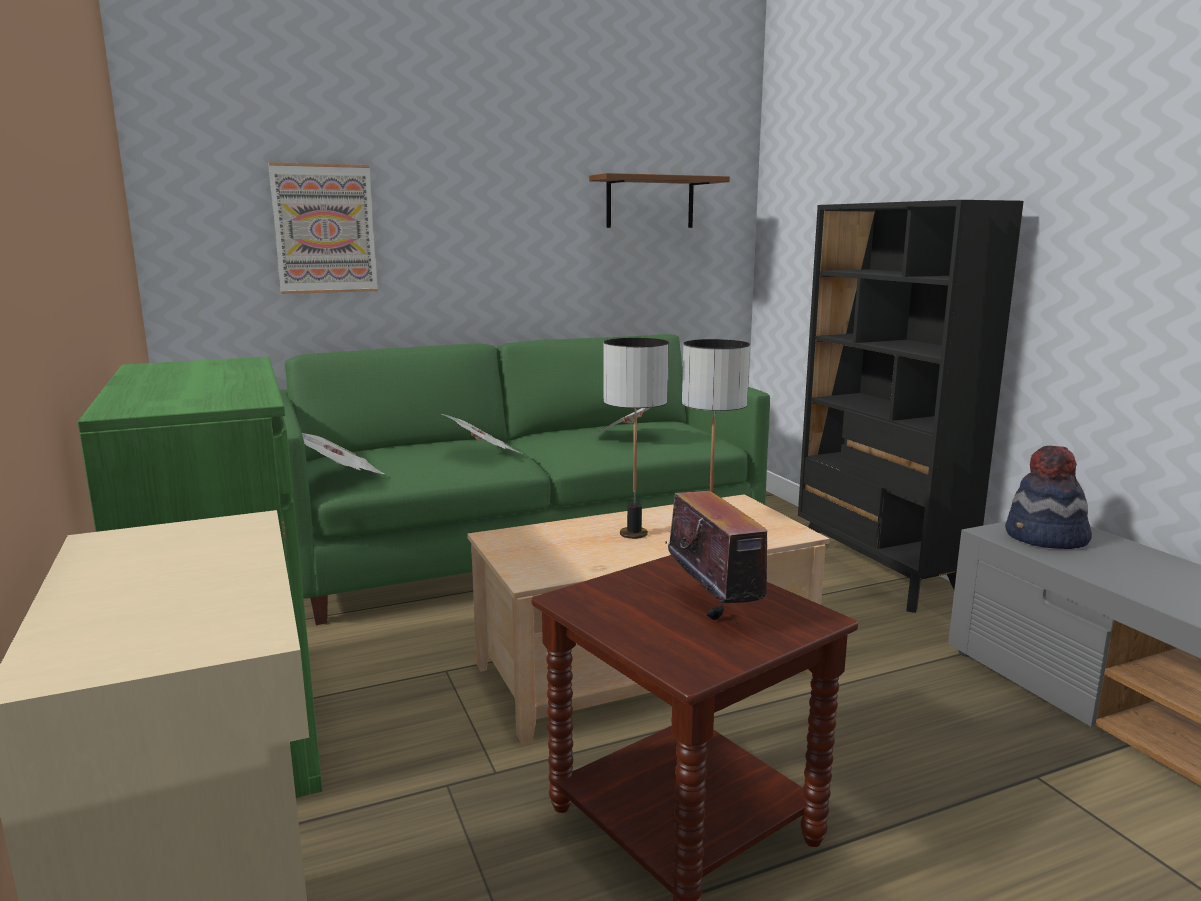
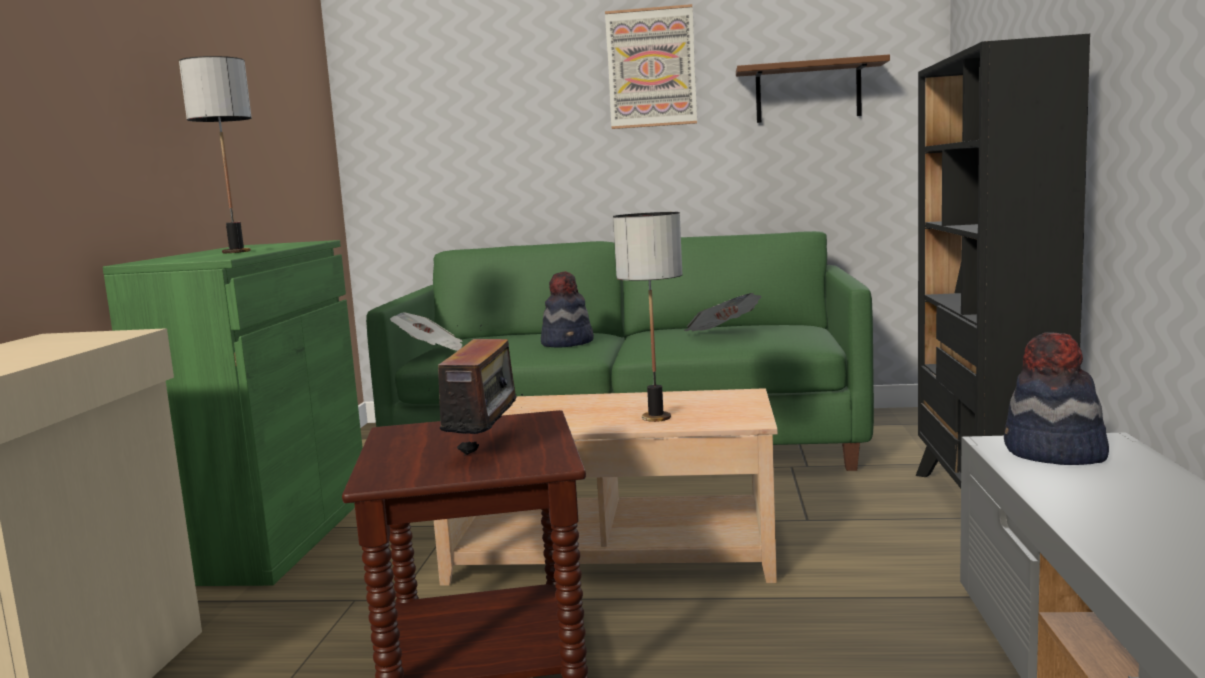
camera: 30 degrees right, 5 degrees down
(324, 229) = (481, 142): picture -> picture (651, 68)
(484, 455) = (568, 343): newspaper -> hat
(633, 534) = (594, 409): table lamp -> table lamp (235, 252)

